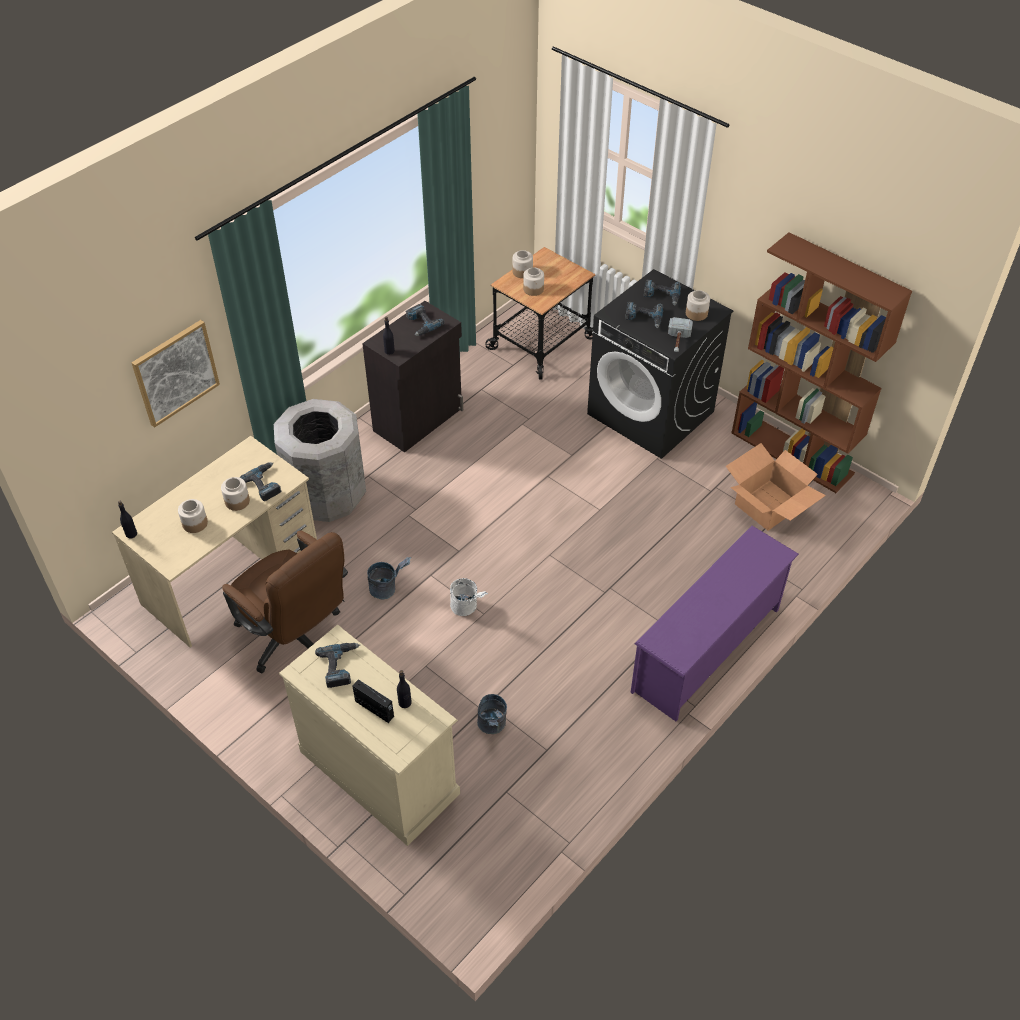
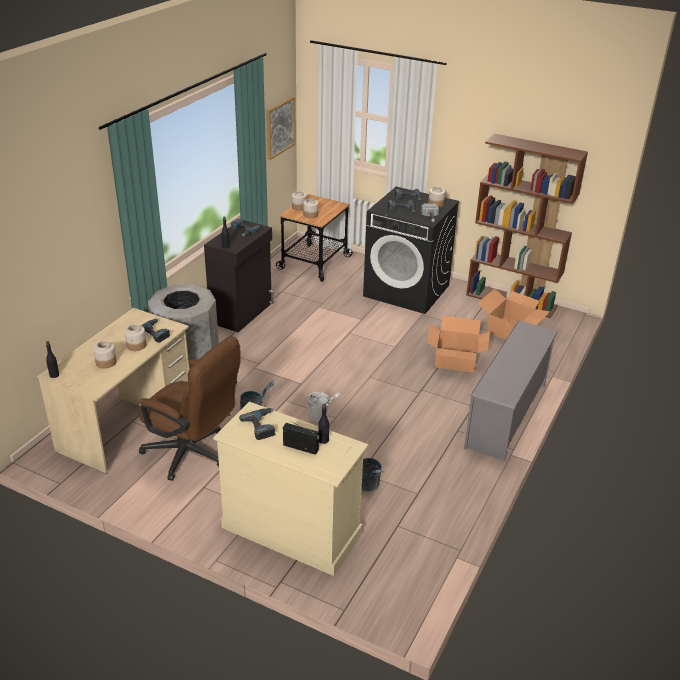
camera: 15 degrees left, 15 degrees down
(175, 372) = (79, 247): picture -> picture (279, 127)
(674, 546) = (456, 360): none -> cardboard box
(708, 651) = (507, 416): purple shoe rack -> grey shoe rack

